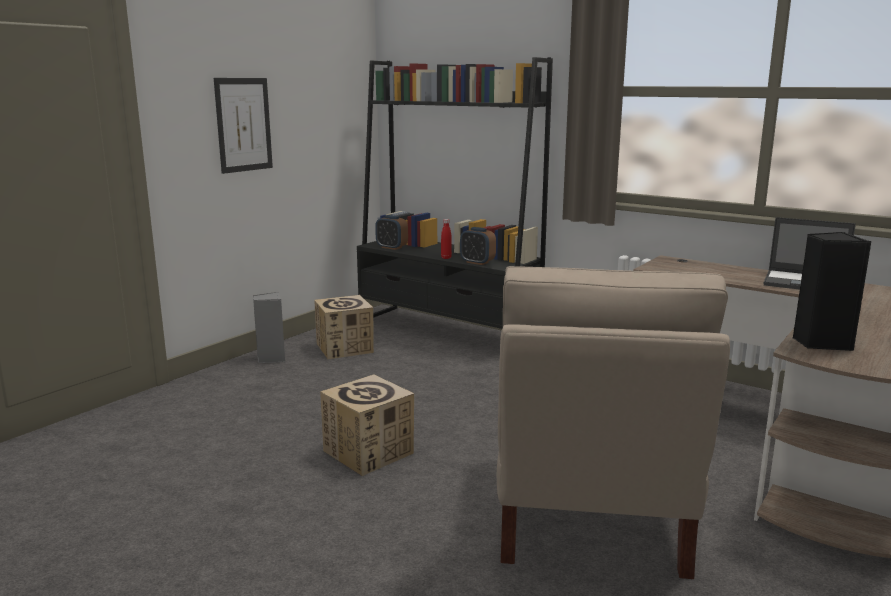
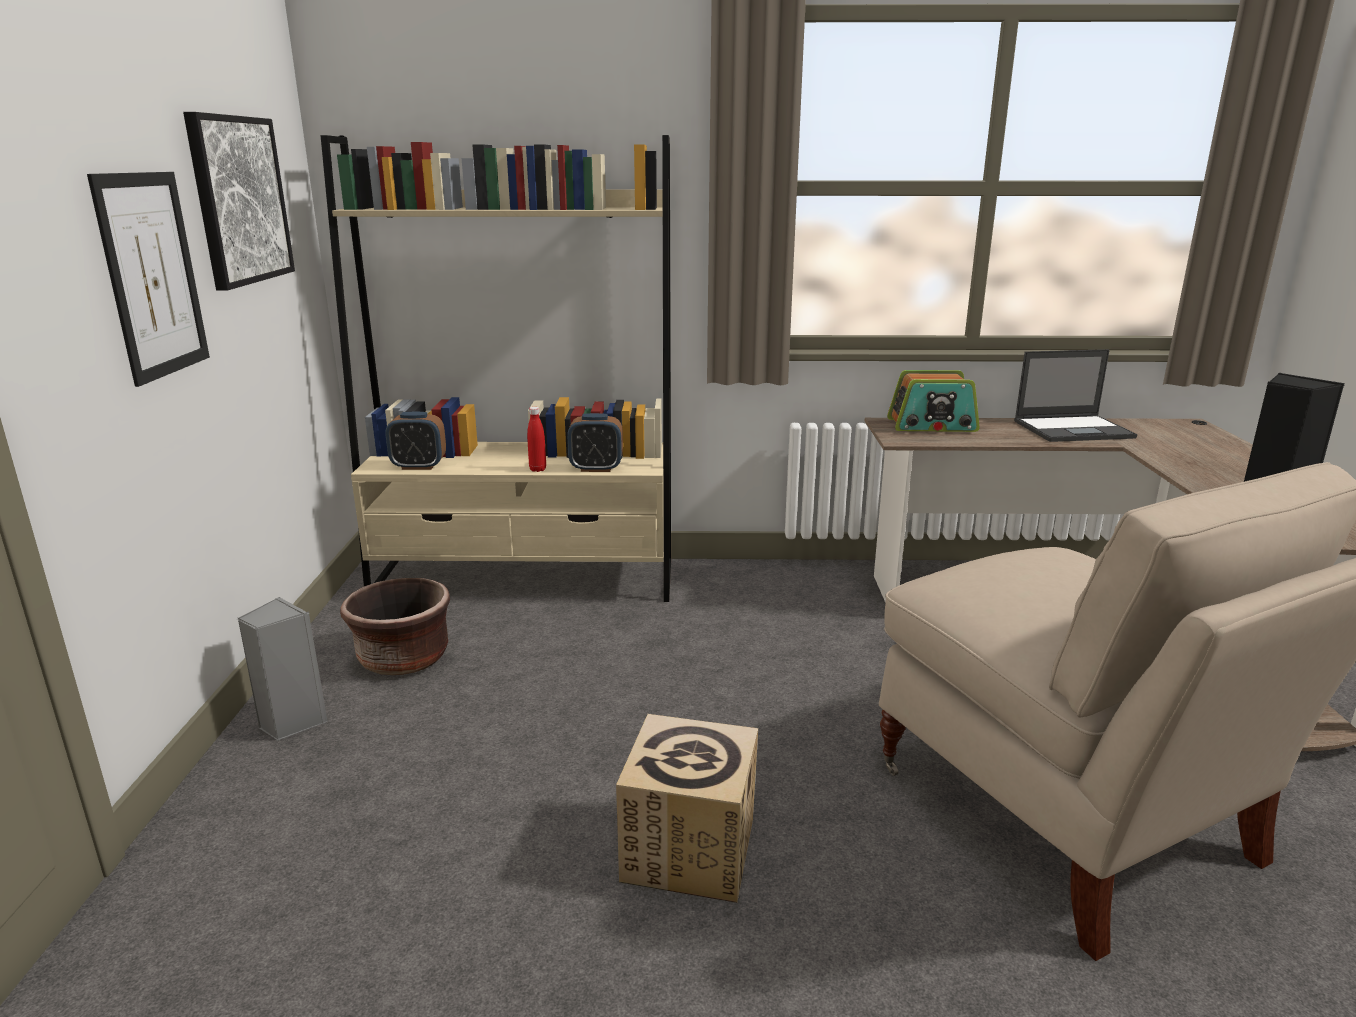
camera: 35 degrees left, 5 degrees up
(313, 93) = (239, 200): none -> picture
(345, 348) = (403, 659): cardboard box -> brown planter
(447, 331) = (526, 580): black bookcase -> beige bookcase
(695, 265) = (932, 425): none -> radio

